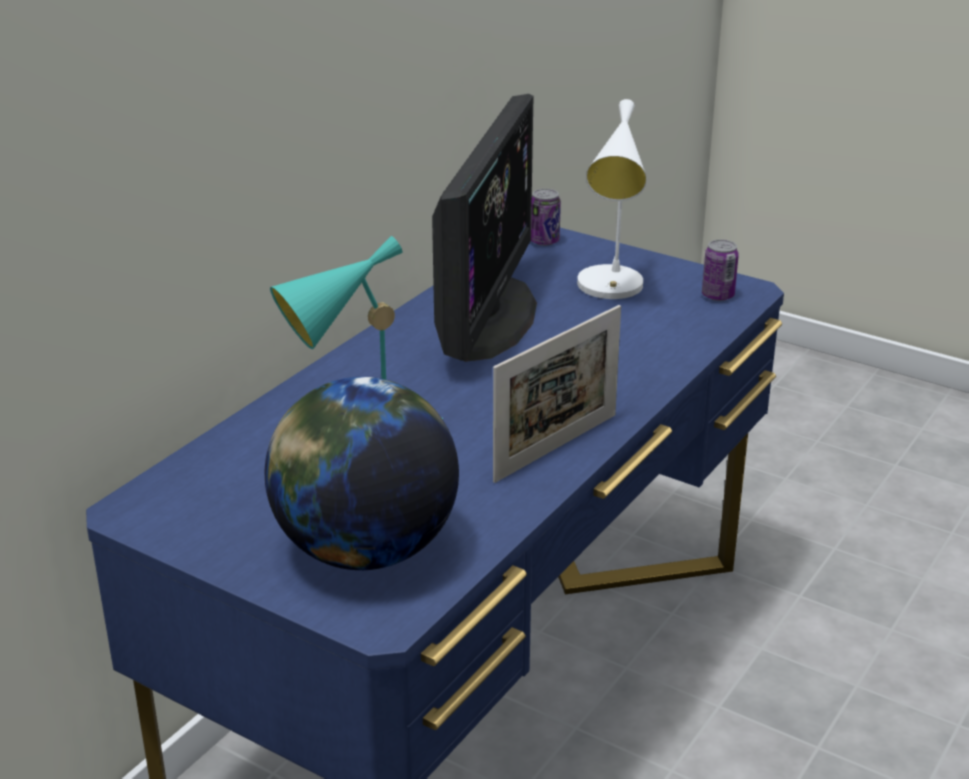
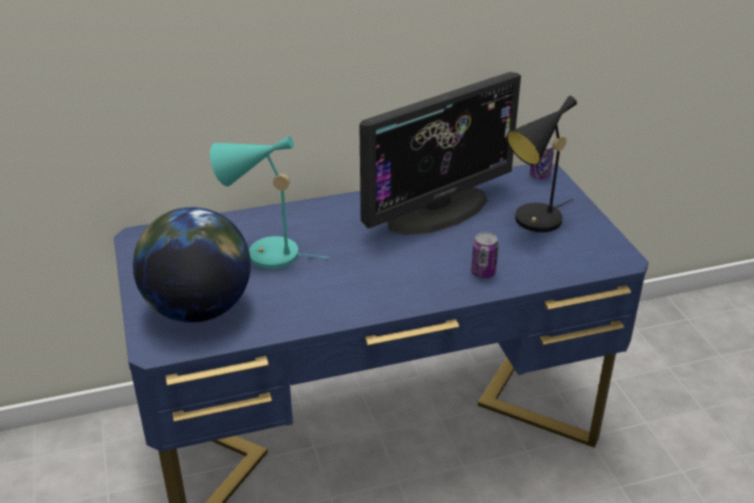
camera: 40 degrees right, 5 degrees up
(556, 447) = (362, 302): picture frame -> none
(611, 289) = (534, 222): white table lamp -> black table lamp
(717, 295) = (595, 254): can -> can (483, 273)

